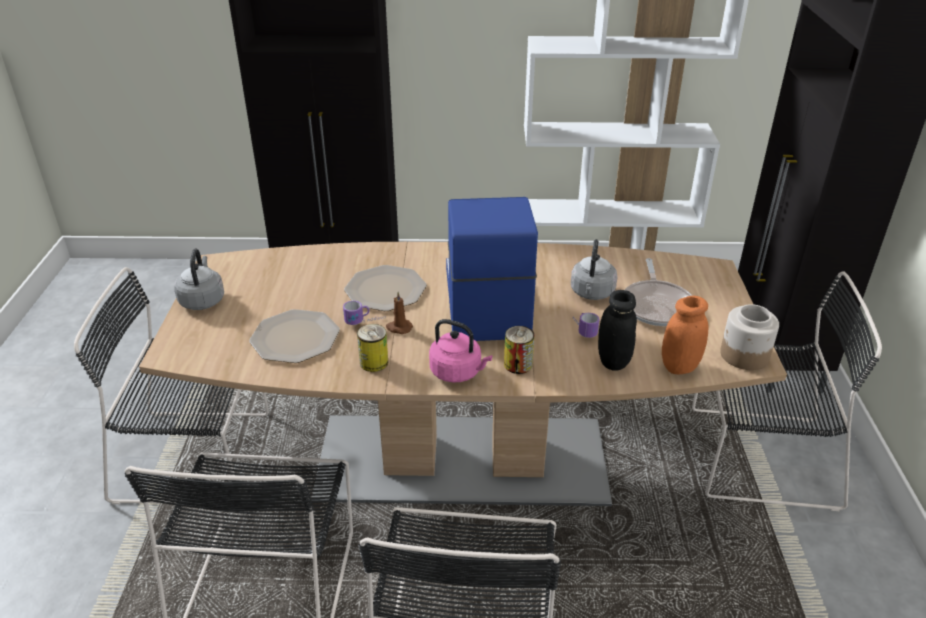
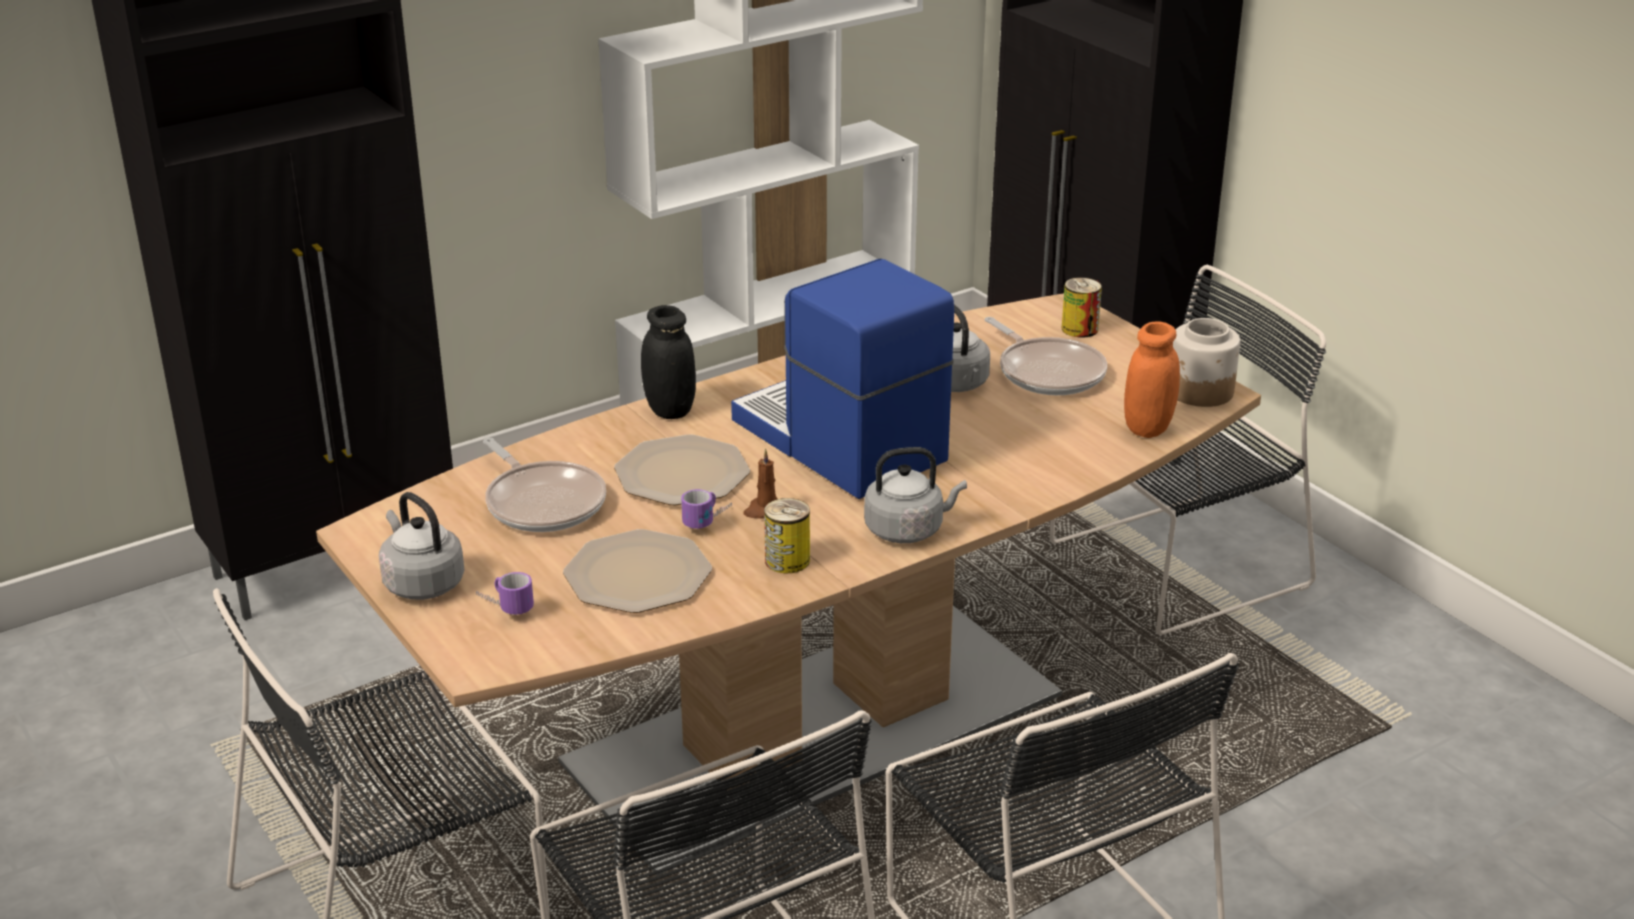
camera: 35 degrees left, 5 degrees down
(304, 279) = (543, 502): none -> frying pan
(458, 372) = (908, 530): pink kettle -> grey kettle
(518, 364) = (968, 494): can -> can (1079, 329)
(582, 330) = (996, 430): mug -> mug (503, 607)
(613, 361) = (1071, 449): black jar -> black jar (670, 410)

